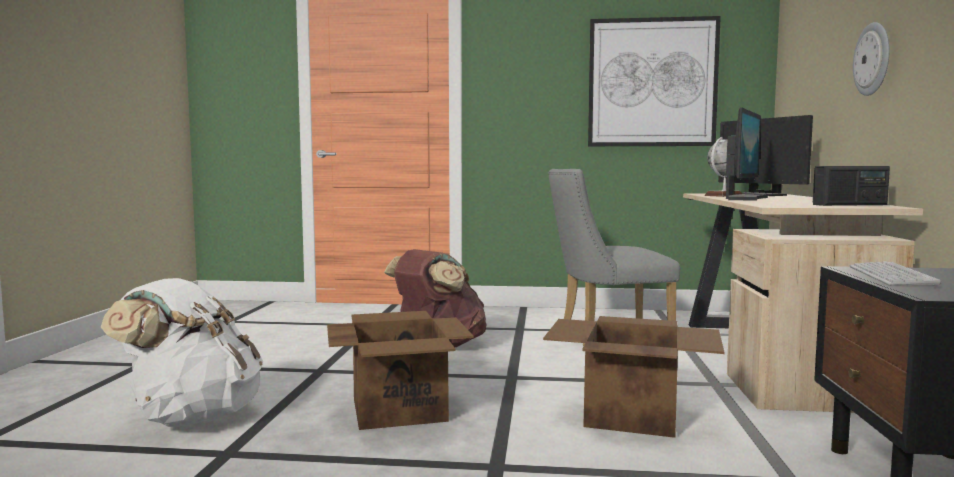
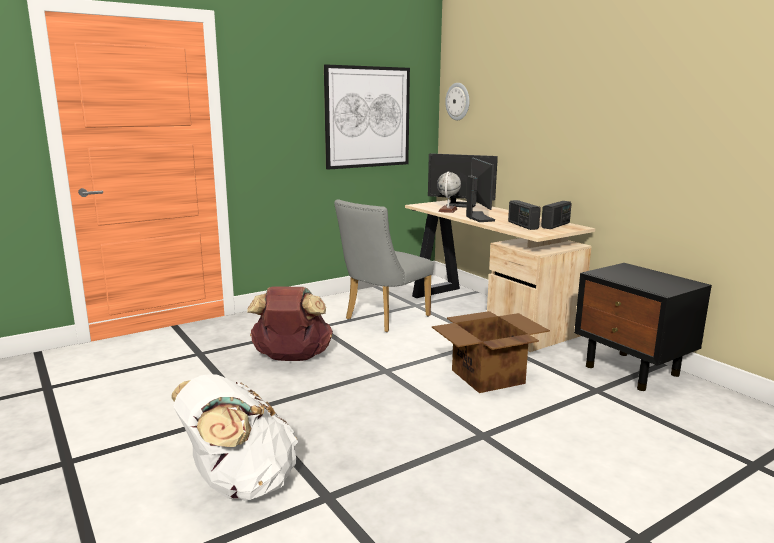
camera: 40 degrees left, 10 degrees up
(399, 409) = (366, 420): cardboard box -> none
(787, 203) = (522, 225): none -> radio
(873, 59) = (547, 131): wall clock -> wall clock (458, 101)
(890, 276) = (621, 277): keyboard -> none

